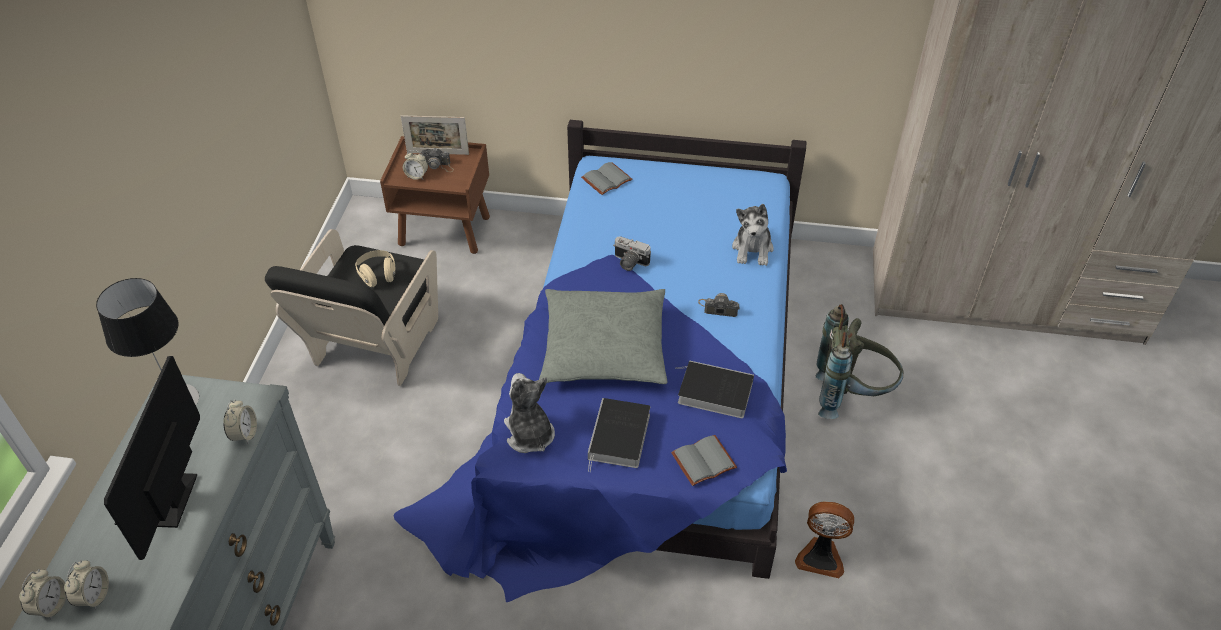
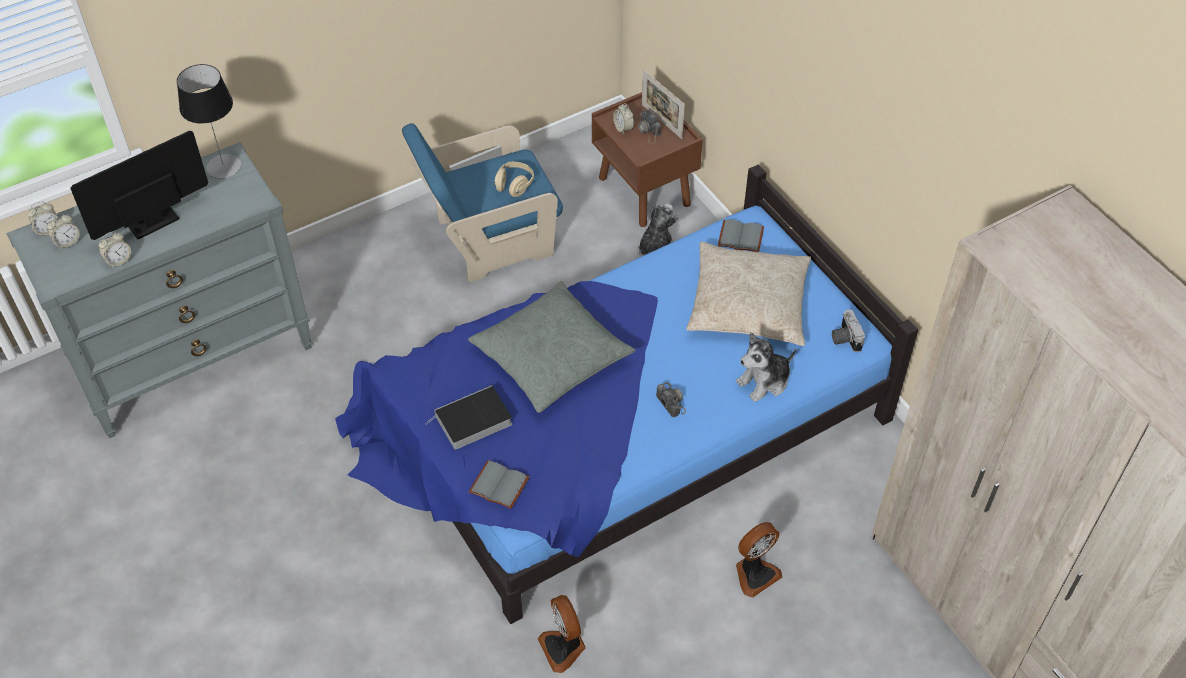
camera: 50 degrees right, 5 degrees up
(244, 434) = (227, 215): alarm clock -> alarm clock (118, 260)
(375, 348) = (489, 242): black armchair -> blue armchair
(529, 434) = (427, 369): plush toy -> plush toy (655, 250)
(629, 263) = (658, 313): camera -> camera (844, 338)
(673, 213) = (748, 304): none -> beige pillow
(712, 392) = (572, 450): book -> none
(851, 395) = (755, 573): grey backpack -> fan

